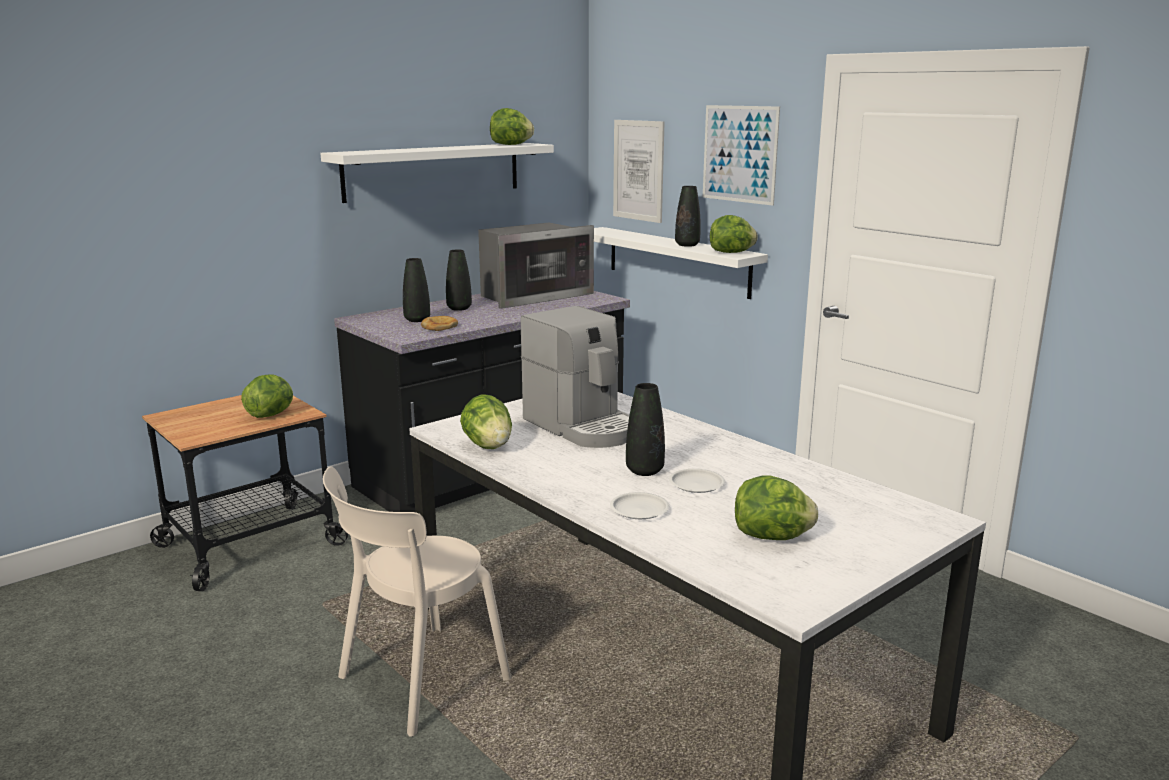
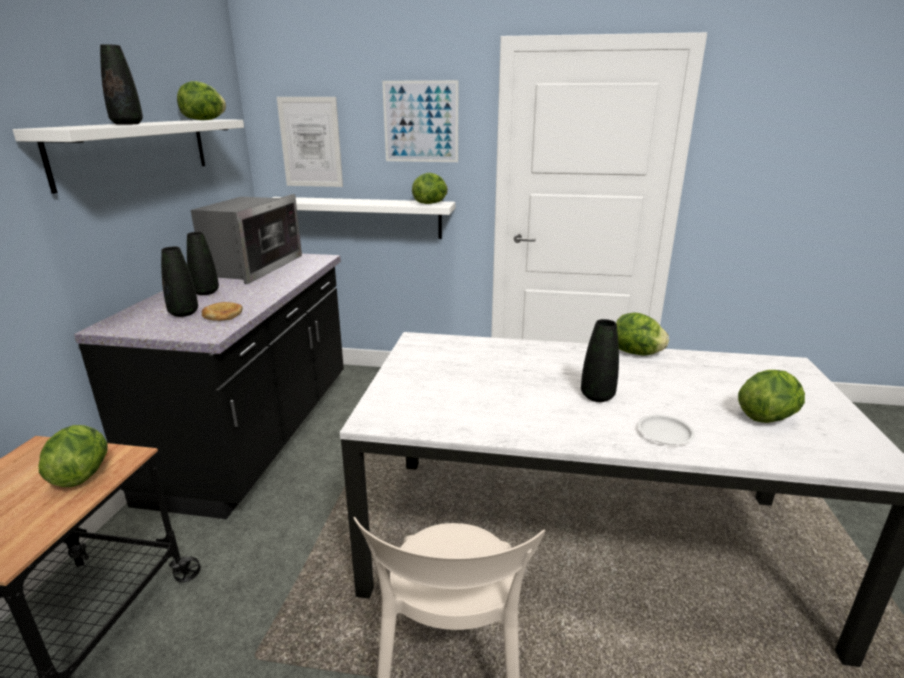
camera: 40 degrees left, 5 degrees up
(488, 446) = (448, 422): lettuce -> lettuce (636, 353)
(583, 426) = (481, 374): coffee machine -> none
(687, 245) = (383, 202): black vase -> black vase (127, 124)
(697, 484) = (647, 394): white plate -> none

